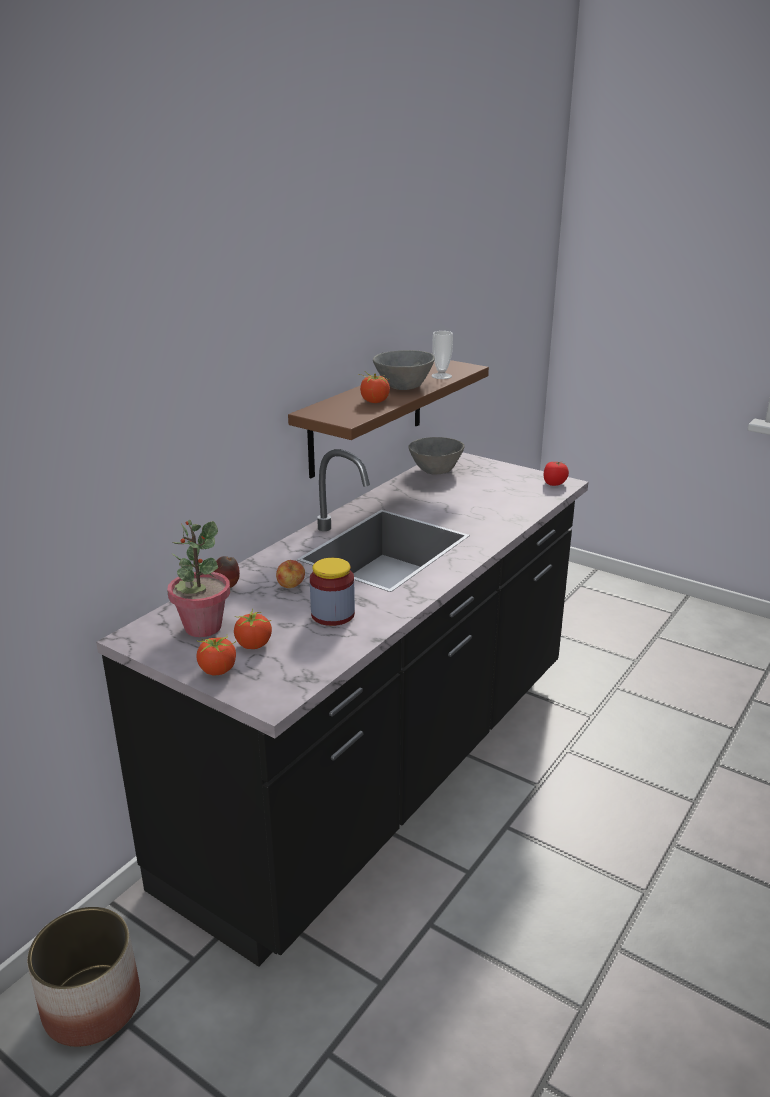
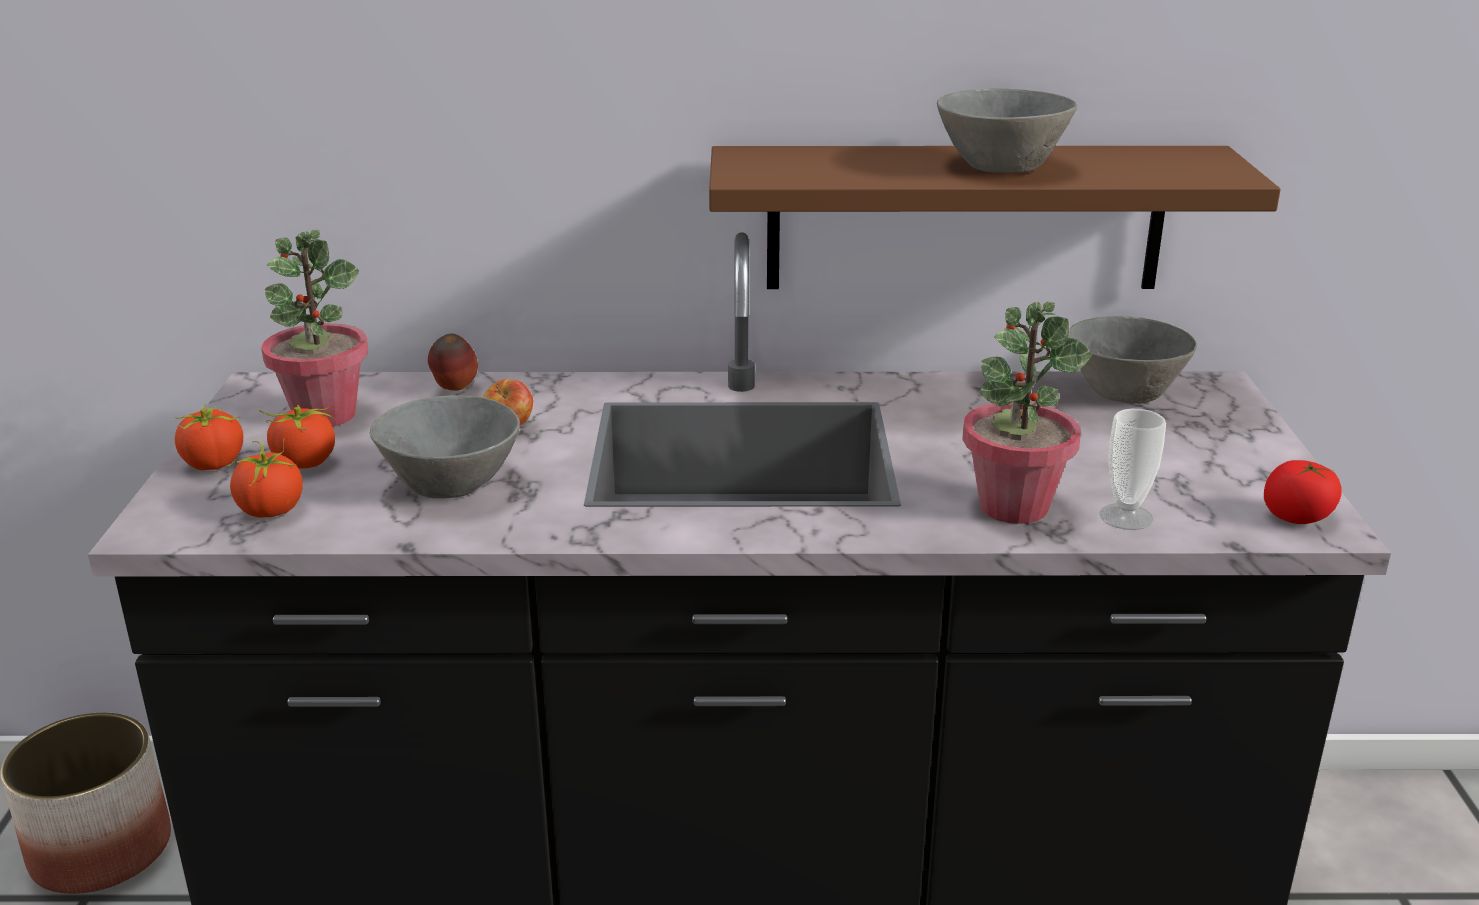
camera: 55 degrees right, 0 degrees up
(333, 614) = (453, 486): jar -> grey bowl
(374, 401) = (874, 169): tomato -> tomato (271, 511)
(441, 376) = (1123, 173): cup -> cup (1126, 517)
(495, 518) = (1013, 506): none -> potted plant

